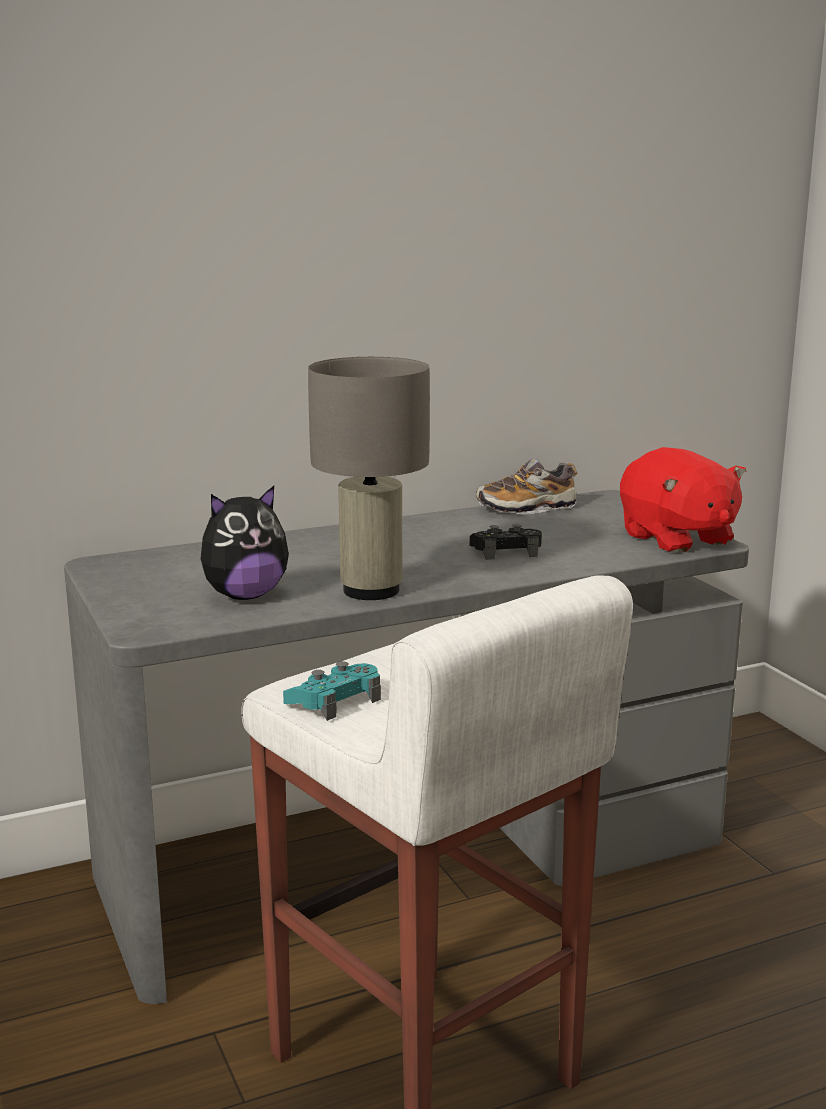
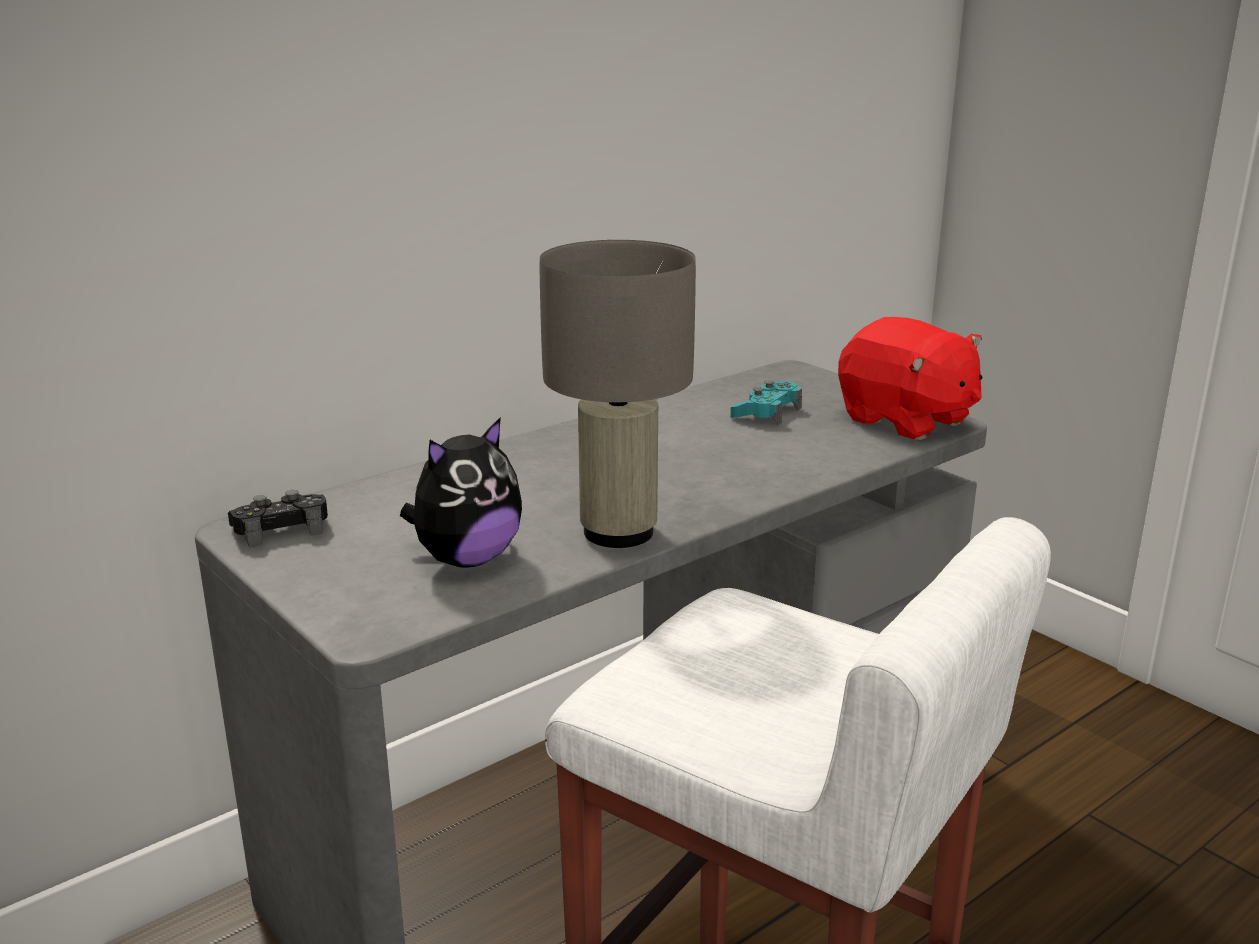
camera: 15 degrees left, 5 degrees up
(334, 701) = (679, 712): turquoise game controller -> turquoise game controller (766, 412)
(506, 552) = (735, 457): black game controller -> black game controller (281, 529)
(527, 508) = (714, 394): shoe -> none

